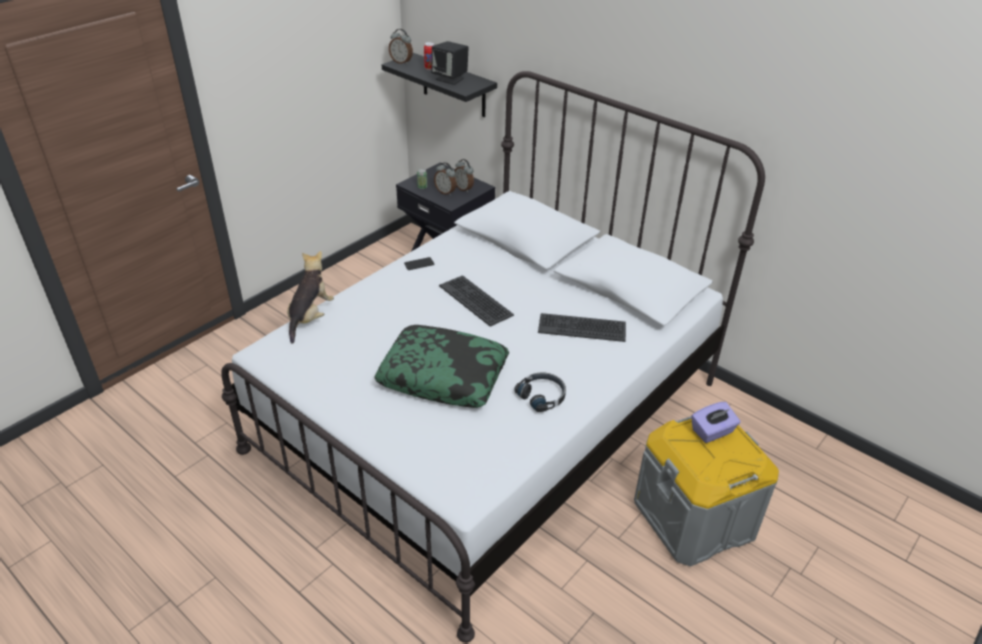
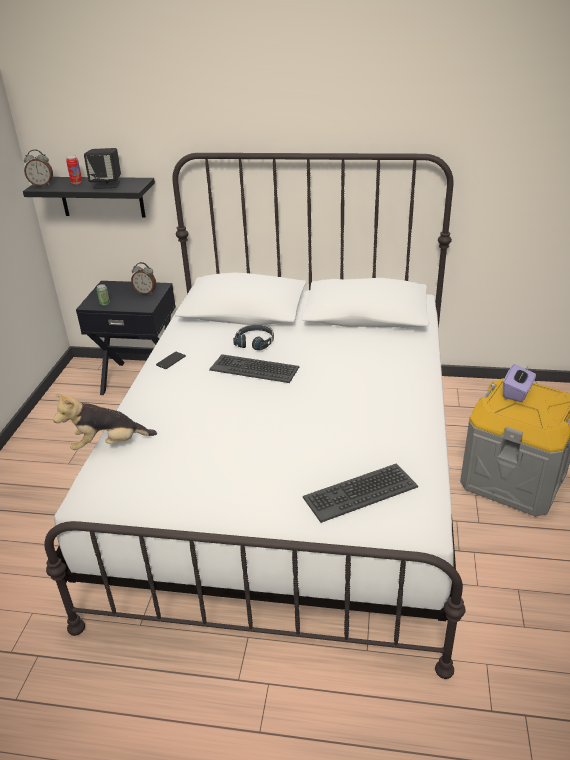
camera: 30 degrees left, 5 degrees down
(310, 317) = (108, 444): plush toy -> plush toy turned 90 degrees counterclockwise
(444, 375) = (292, 437): pillow -> none
(445, 192) = (131, 300): alarm clock -> none
(542, 396) = (391, 416): black headphones -> black headphones (255, 342)
(582, 327) = (363, 354): keyboard -> keyboard (360, 492)

